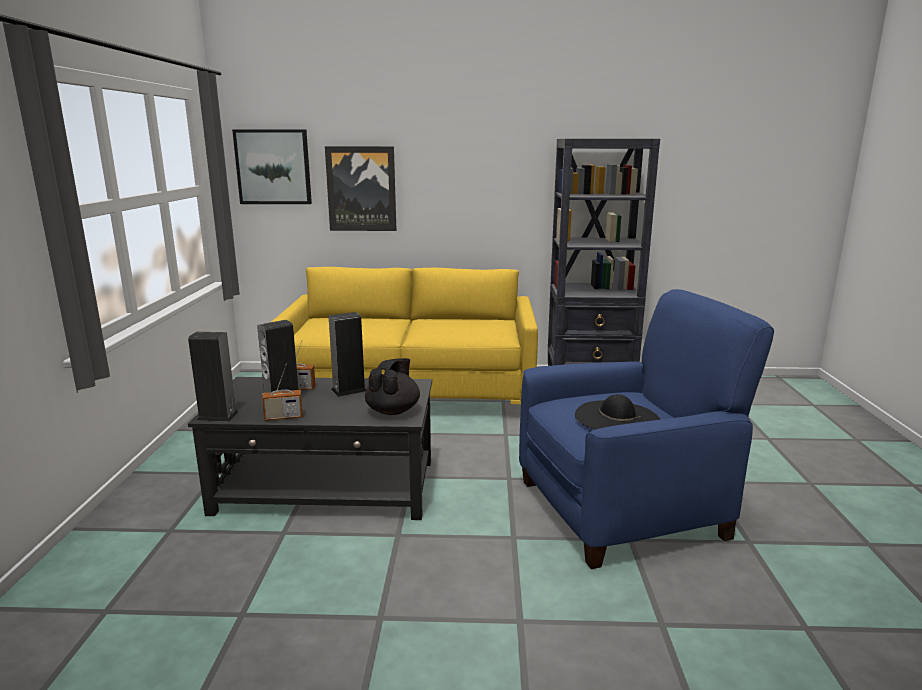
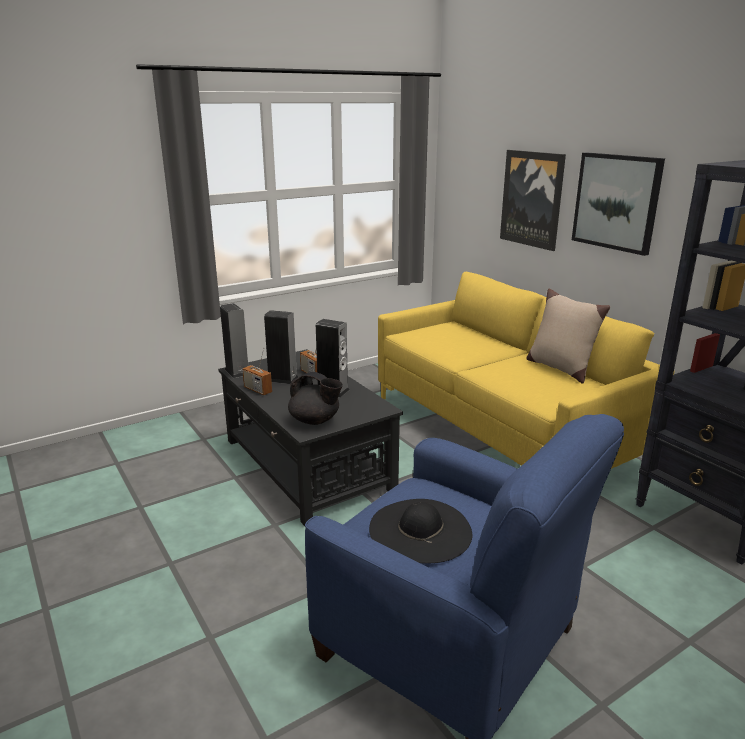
camera: 55 degrees right, 5 degrees up
(273, 167) = (470, 167): picture -> picture (616, 202)
(393, 410) = (315, 420): black teapot -> black teapot turned 45 degrees clockwise
(460, 319) = (560, 368): none -> beige pillow

